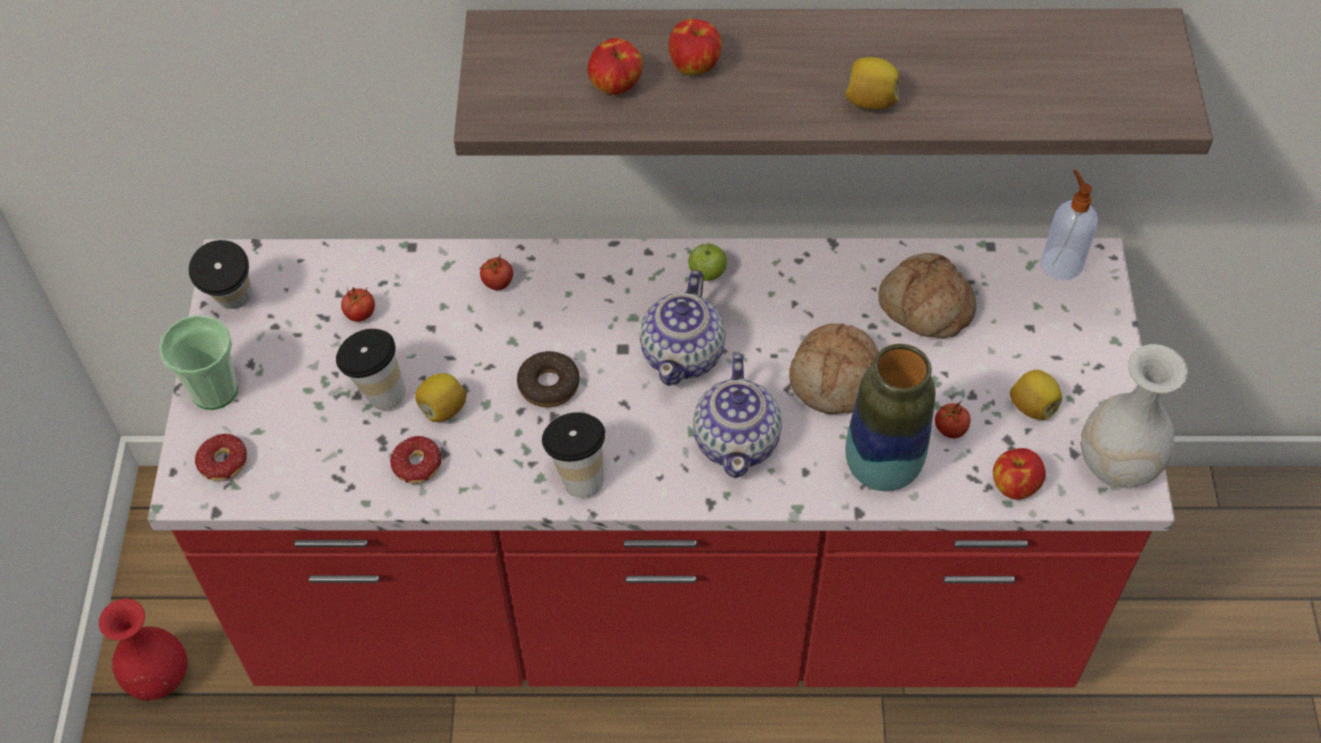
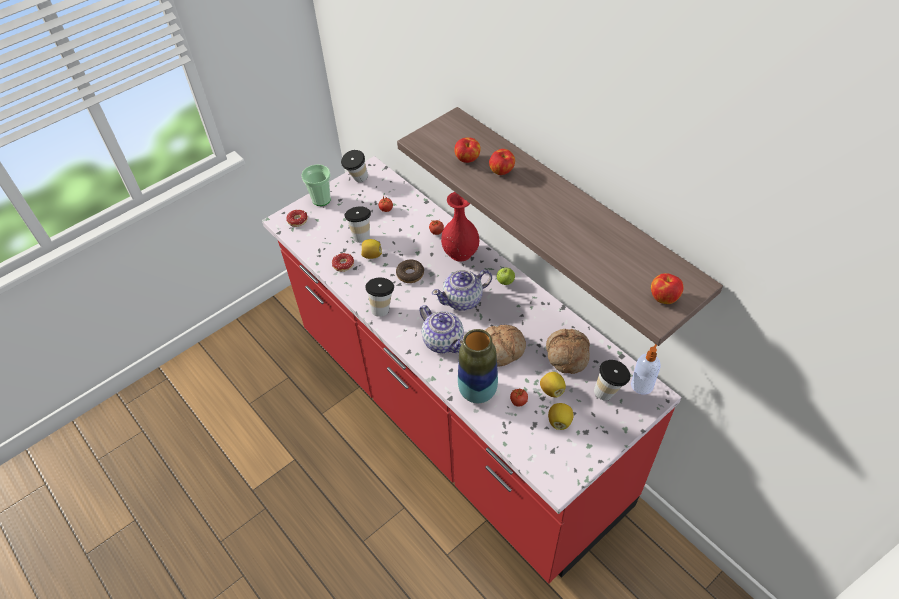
camera: 50 degrees right, 5 degrees down
(158, 677) = (293, 306): red vase -> red vase (460, 252)
(737, 440) = (443, 340): teapot -> teapot turned 90 degrees counterclockwise
(869, 101) = (544, 225): lemon -> lemon (552, 390)
(1014, 486) = (515, 440): apple -> apple (664, 297)
(1037, 309) = (609, 392): none -> cup
(1116, 463) = (563, 469): white vase -> none

